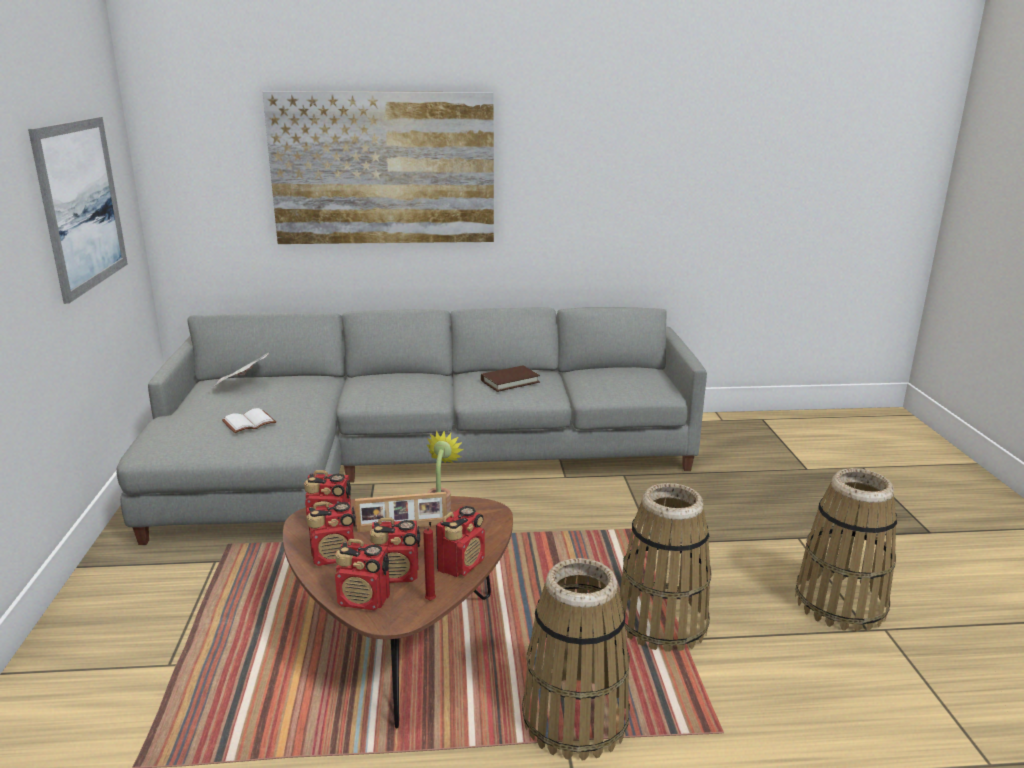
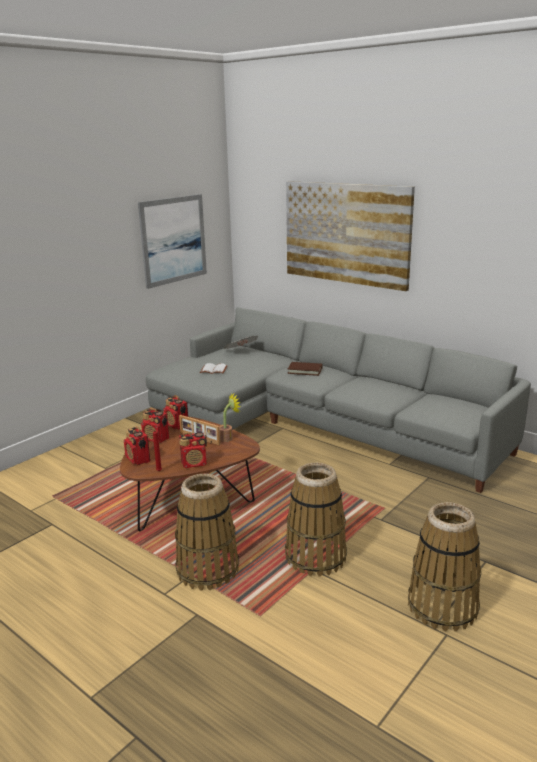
camera: 45 degrees right, 0 degrees up
(397, 575) = (164, 456): radio -> none
(510, 381) = (373, 388): brown book -> brown book (305, 370)

